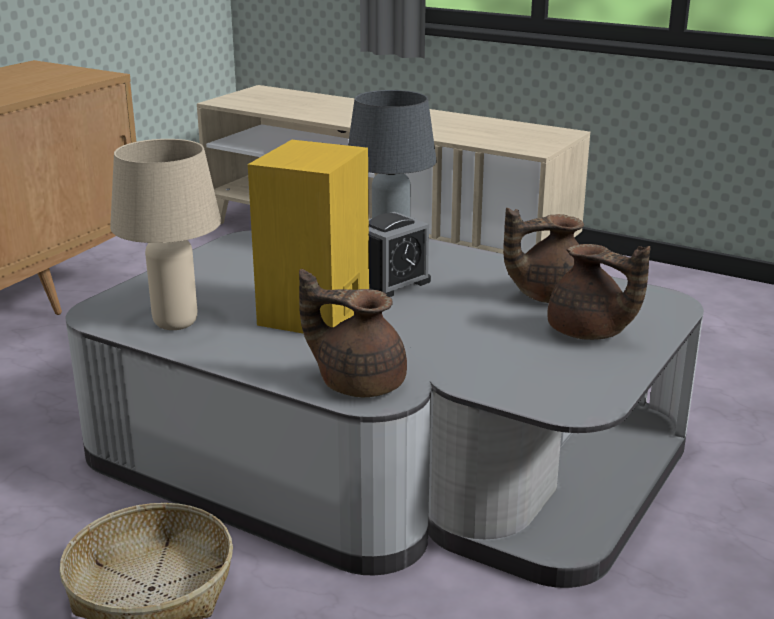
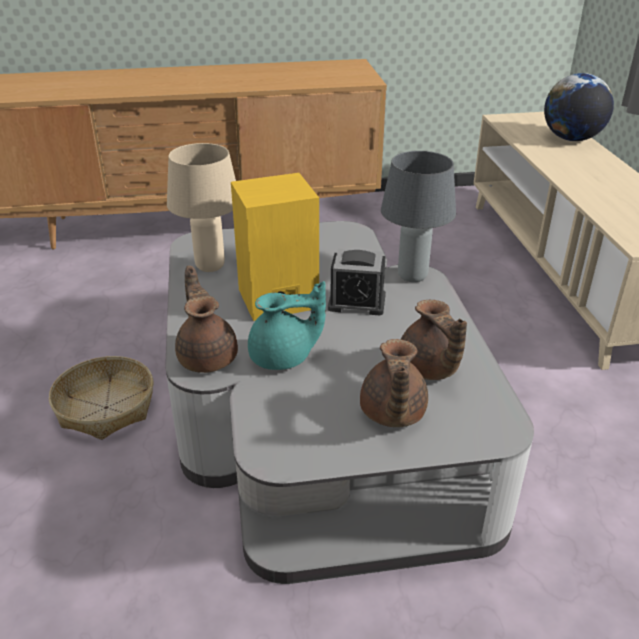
camera: 50 degrees right, 10 degrees up
(322, 100) = (571, 139): none -> globe
(426, 347) = (283, 357): none -> turquoise teapot
(547, 295) = (429, 370): brown teapot -> brown teapot turned 150 degrees counterclockwise

